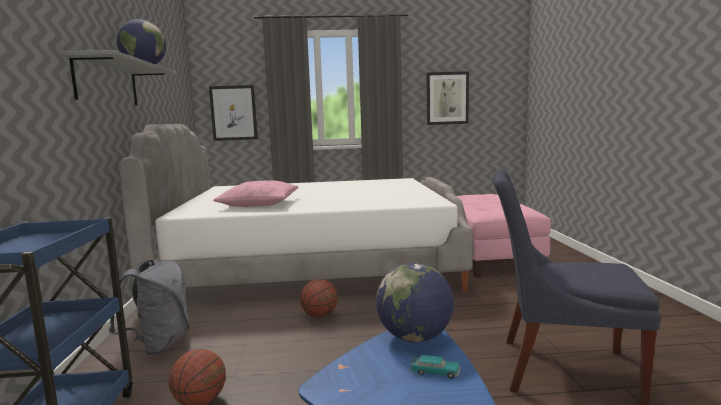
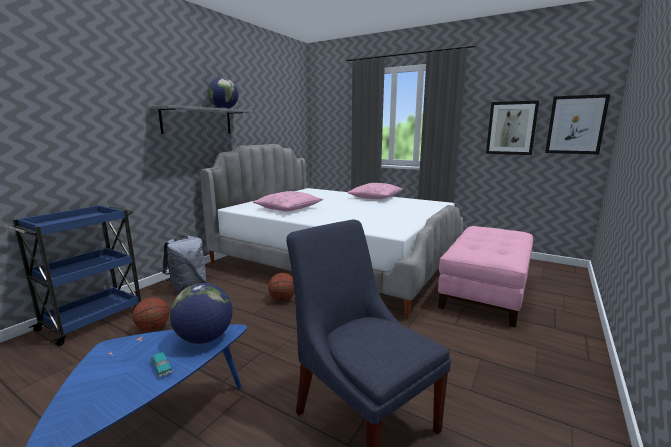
camera: 35 degrees right, 5 degrees up
(234, 113) = (332, 135): picture -> picture (575, 125)
(327, 183) = (375, 197): none -> pink pillow

